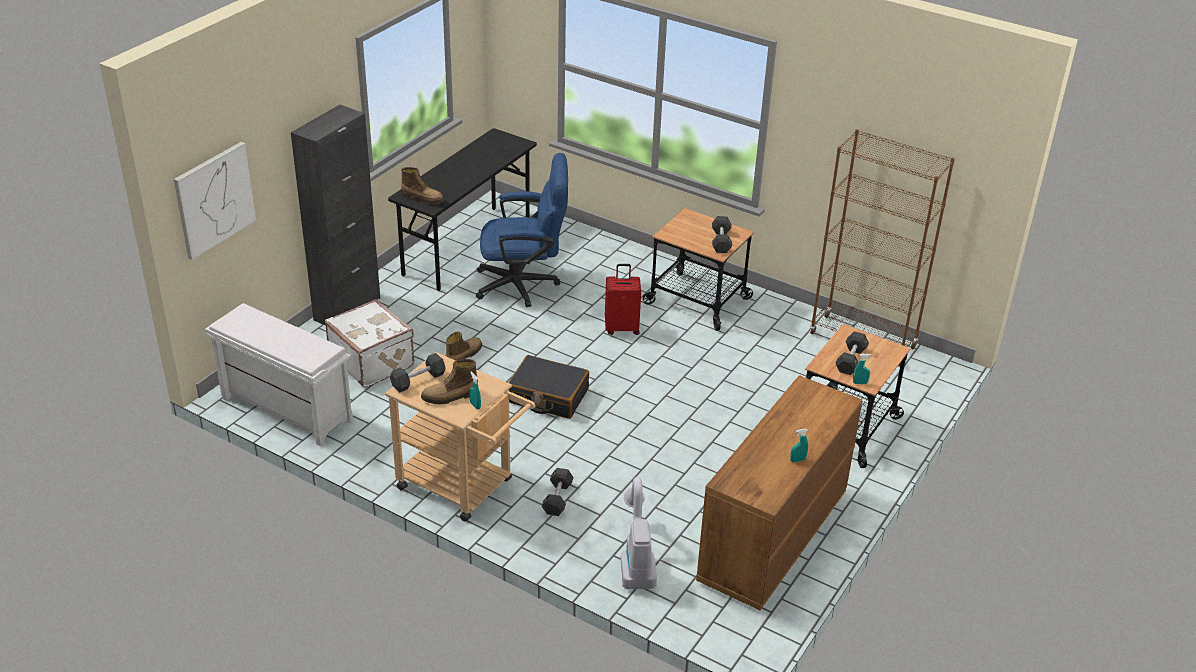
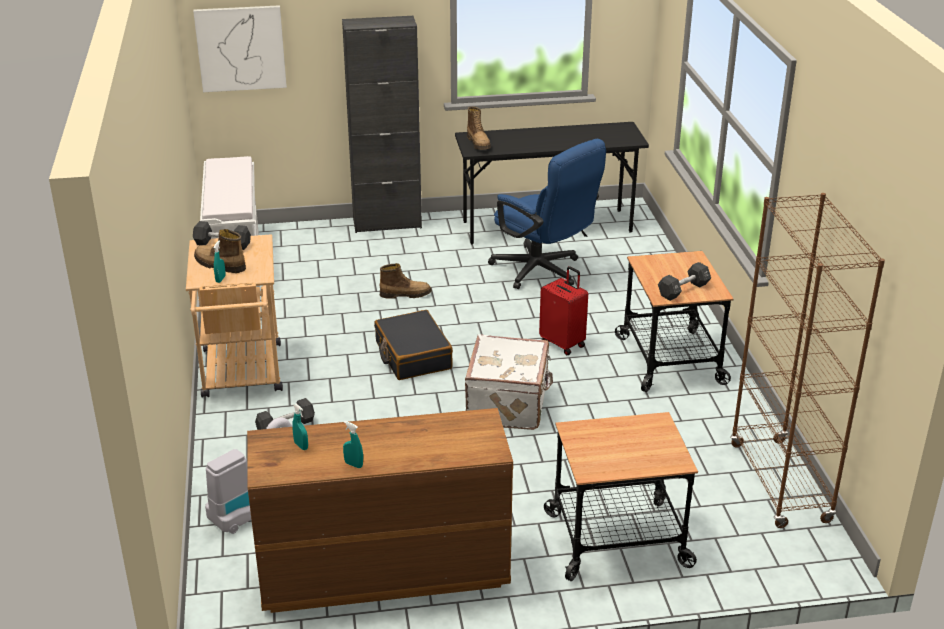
camera: 50 degrees right, 5 degrees down
(372, 361) = (341, 264): white suitcase -> white suitcase (509, 405)
(850, 360) = (612, 443): black dumbbell -> none
(860, 383) = (582, 465): turquoise spray bottle -> turquoise spray bottle (301, 446)

